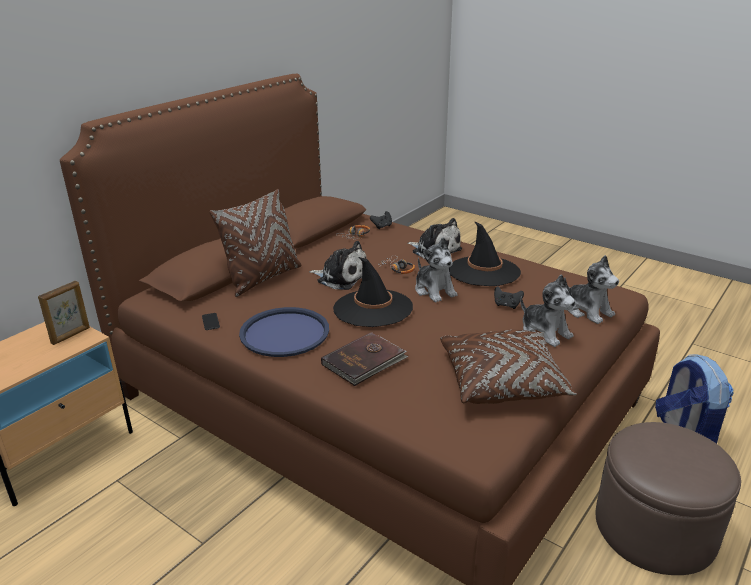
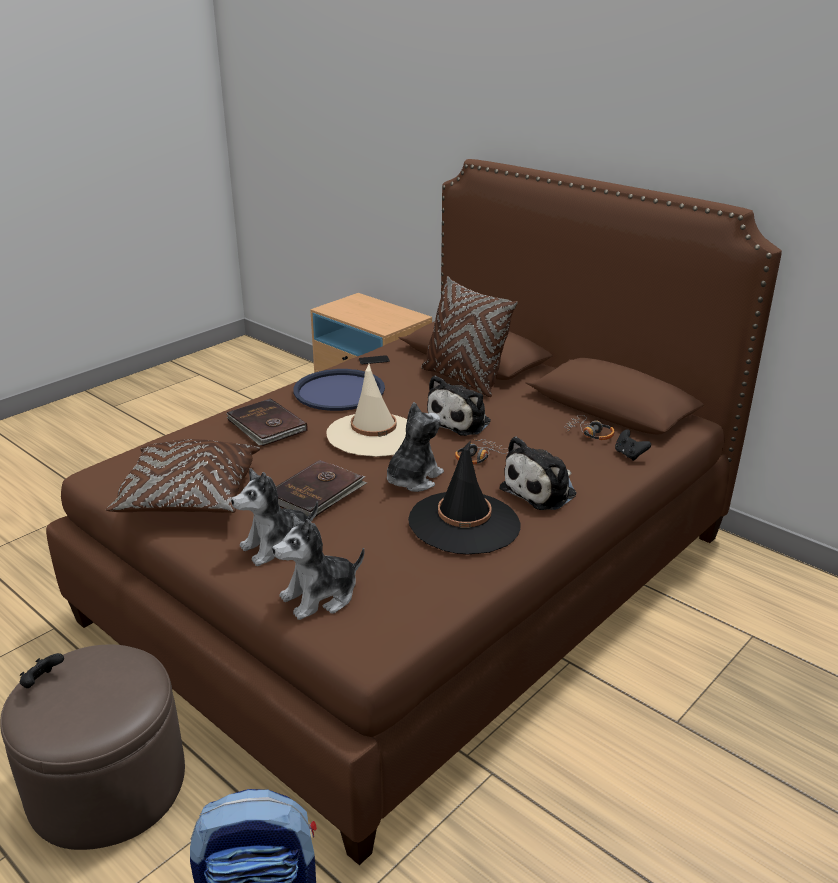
camera: 95 degrees right, 0 degrees up
(71, 335) = (390, 323): picture frame -> none
(373, 308) = (374, 435): black hat -> beige hat
(434, 290) = (413, 479): plush toy -> plush toy turned 150 degrees clockwise
(471, 323) = (317, 493): none -> brown book
(506, 305) = (357, 528): black game controller -> black game controller (42, 682)

